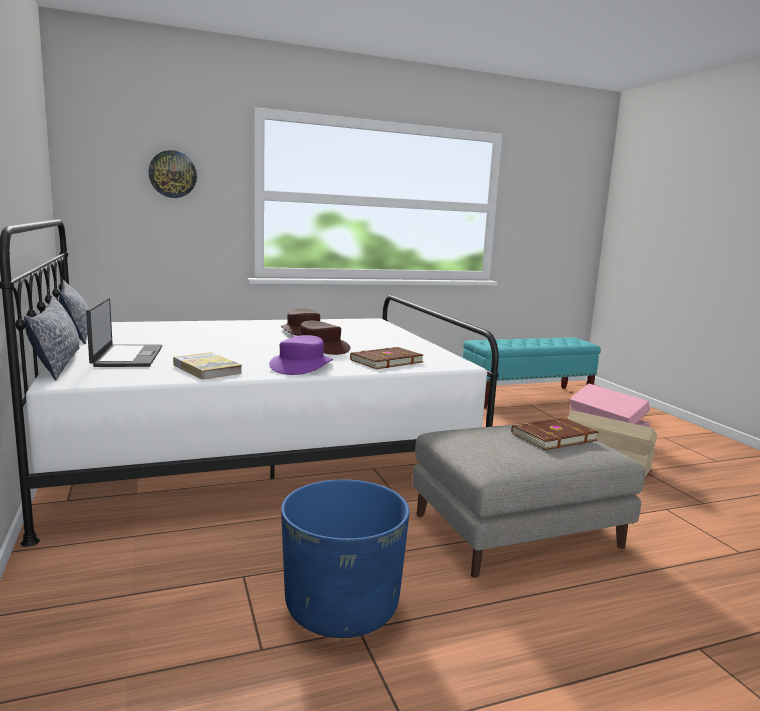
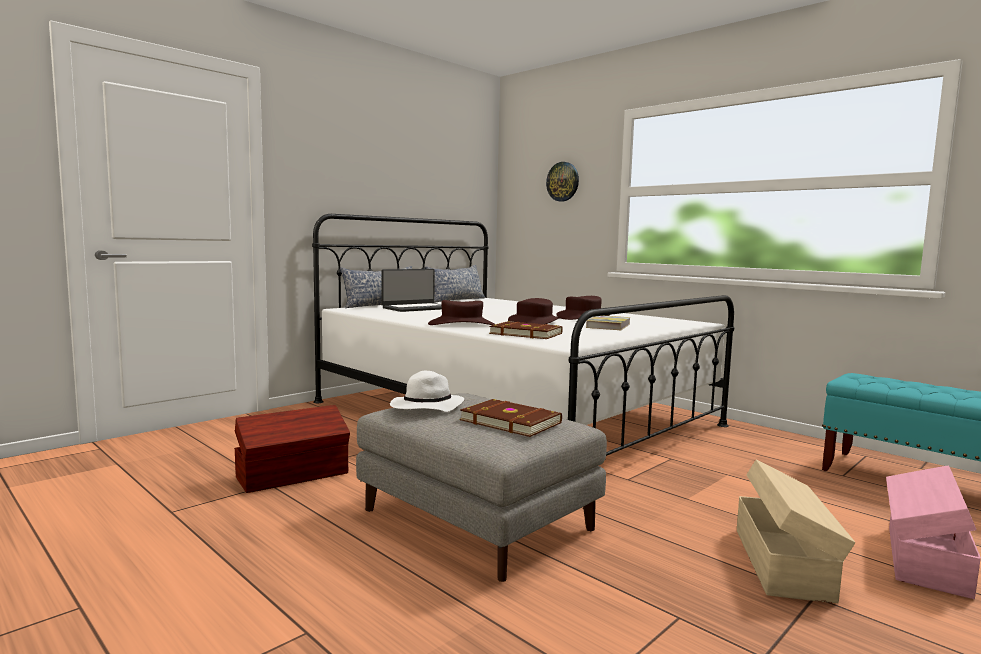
camera: 65 degrees right, 5 degrees down
(207, 369) = (413, 316): book -> book (608, 326)
(301, 366) = (461, 324): purple hat -> brown hat
(341, 607) = (294, 475): blue planter -> brown storage box
(498, 453) = (426, 408): none -> white hat

